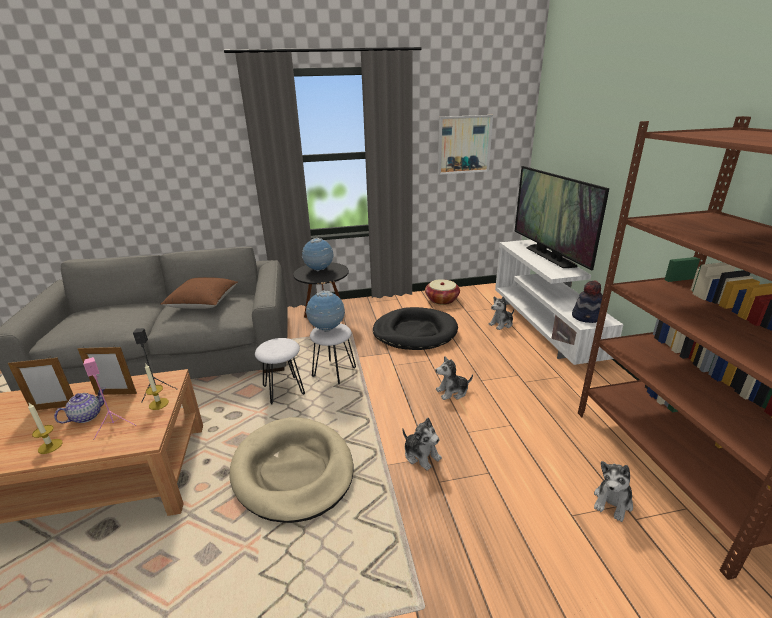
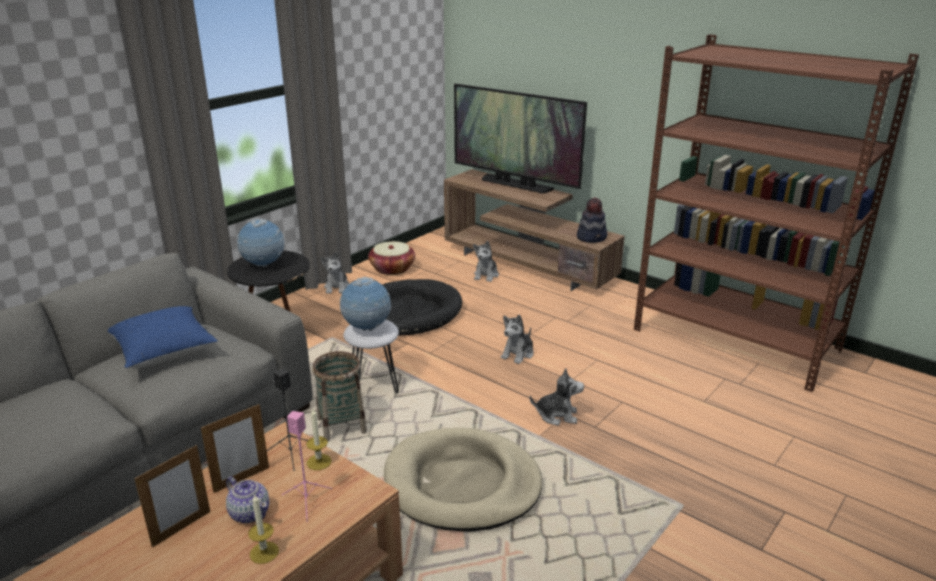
camera: 40 degrees left, 0 degrees up
(86, 416) = (250, 513): teapot -> teapot turned 135 degrees clockwise
(203, 303) = (164, 352): brown pillow -> blue pillow
(284, 391) = (342, 426): white stool -> basket
(464, 144) = (381, 63): picture -> none
(545, 327) = (528, 265): white tv stand -> brown tv stand
(612, 502) = (717, 380): plush toy -> plush toy (337, 287)

